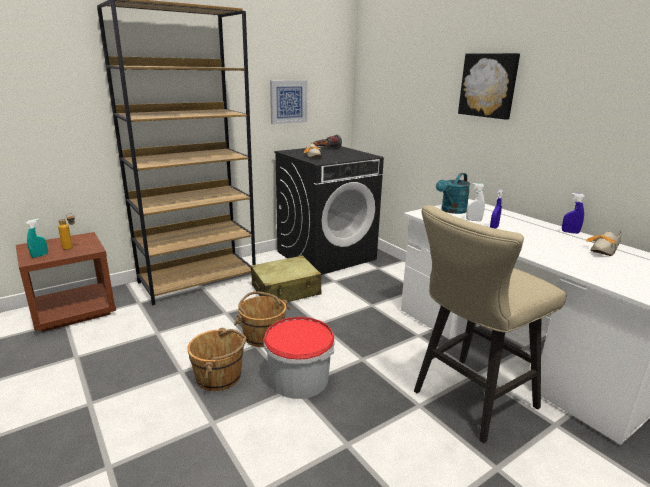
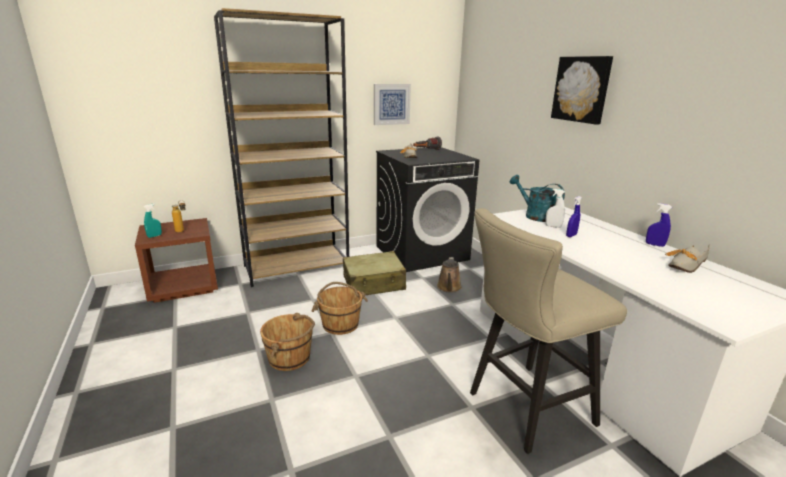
camera: 10 degrees right, 0 degrees up
(299, 379) = (362, 368): bucket -> none
(363, 289) = (449, 288): none -> brown watering can
(451, 211) = (534, 216): turquoise watering can -> turquoise watering can turned 90 degrees clockwise

